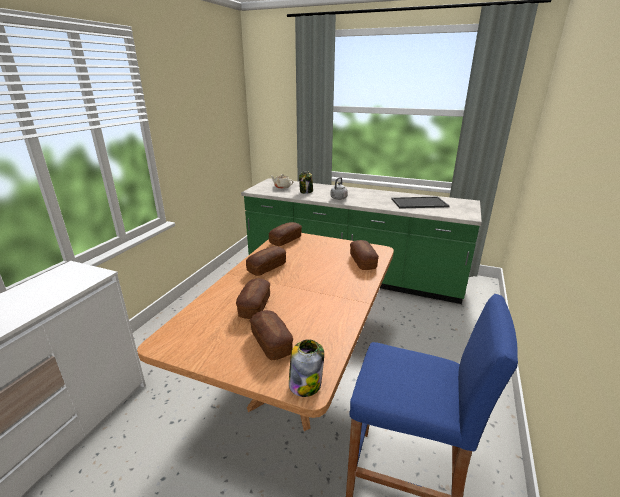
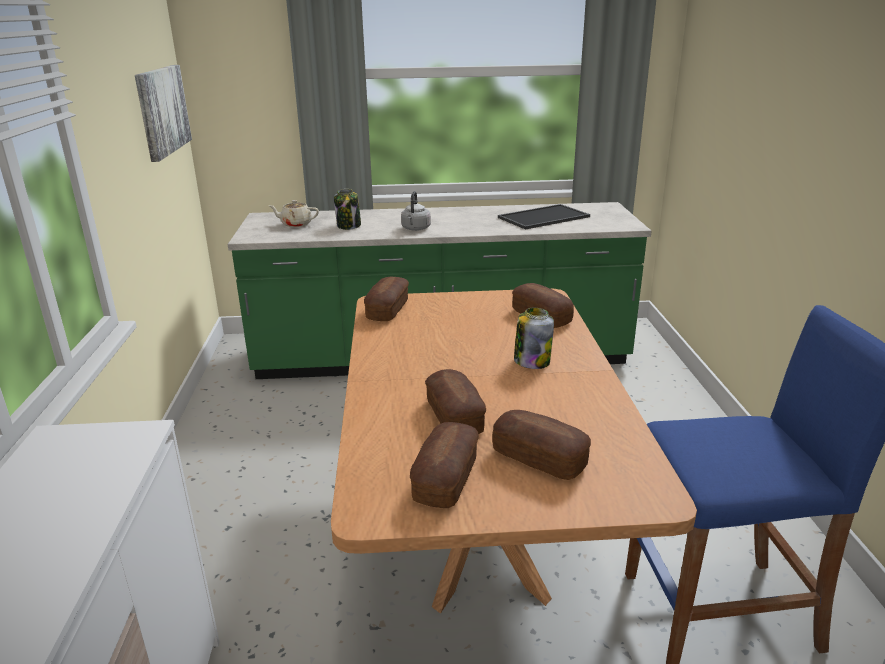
camera: 25 degrees left, 0 degrees up
(226, 122) = (162, 110): none -> picture
(267, 267) = (406, 357): bread -> bread (446, 479)
(305, 384) = (645, 493): jar -> jar (531, 361)

